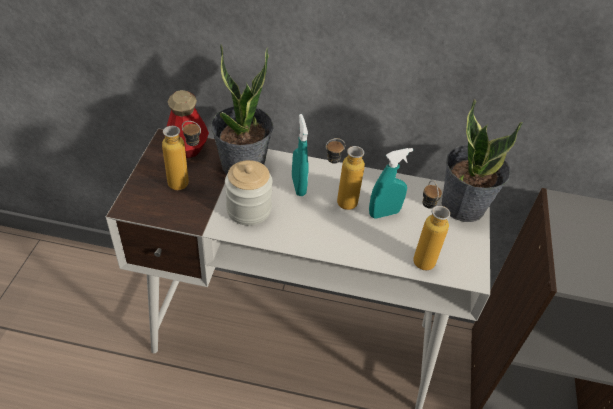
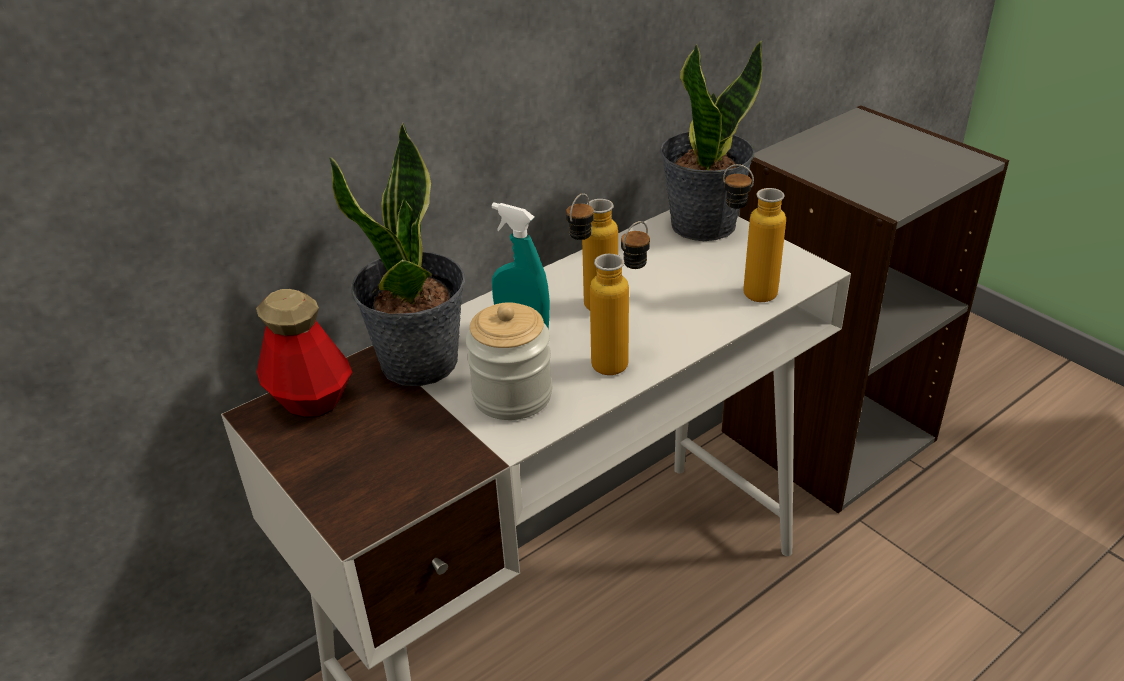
camera: 45 degrees left, 10 degrees down
(187, 185) = (388, 436): bottle -> bottle (621, 358)
(384, 213) = (651, 285): turquoise spray bottle -> none

